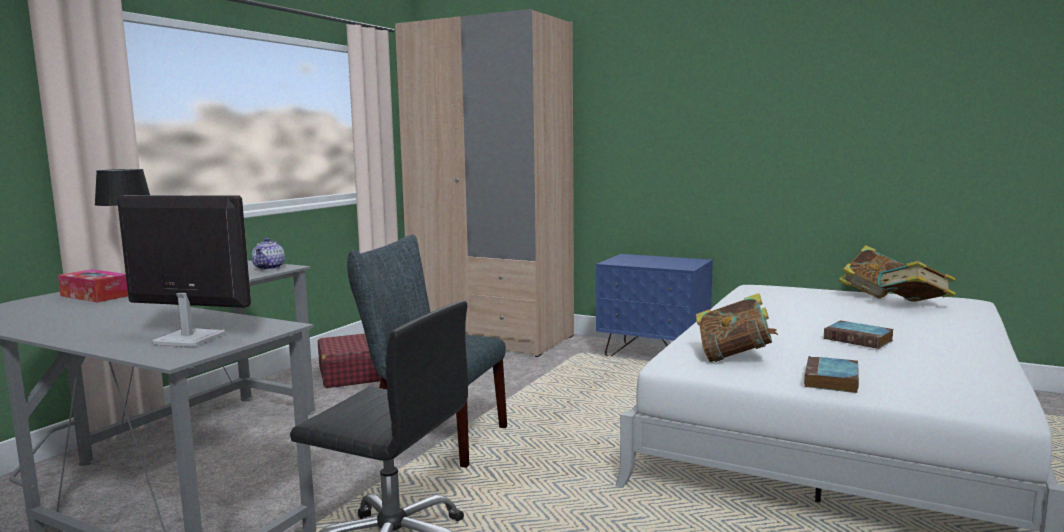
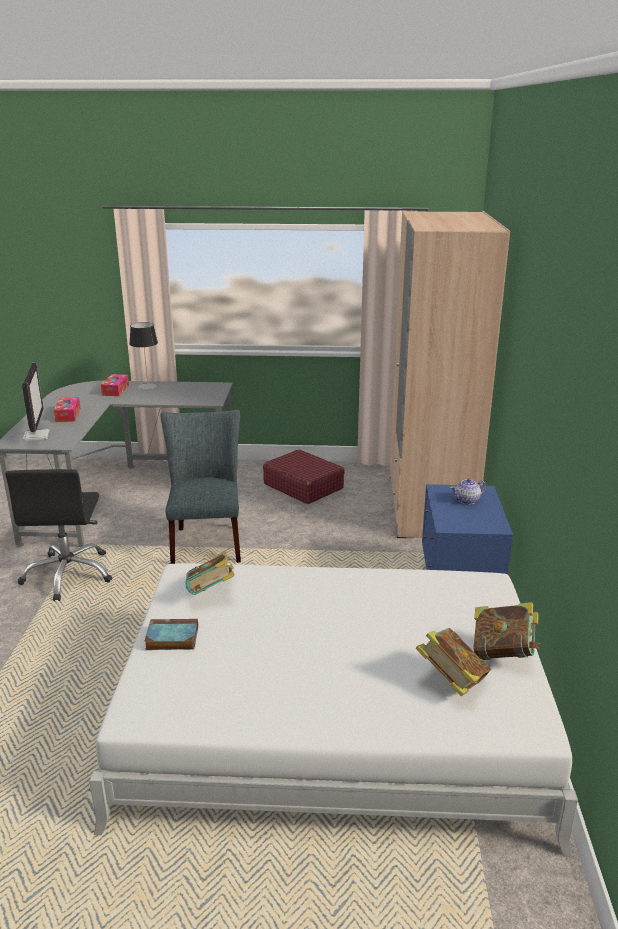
camera: 65 degrees right, 15 degrees up
(135, 320) = (68, 415): none -> tissue box
(269, 268) = (208, 398): teapot -> teapot (467, 500)
(860, 339) = (289, 648): book -> none

